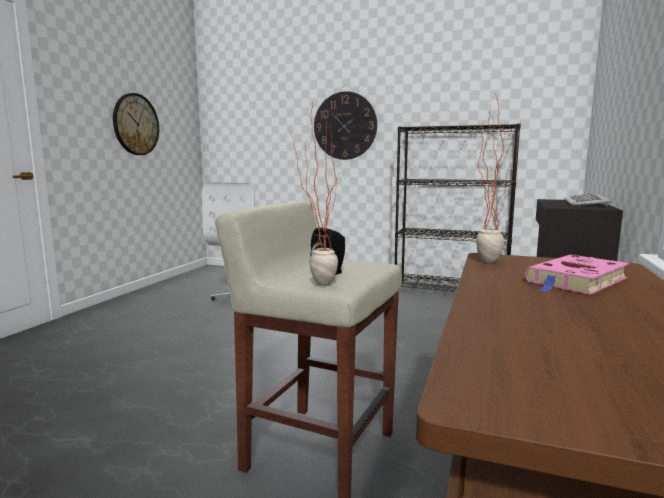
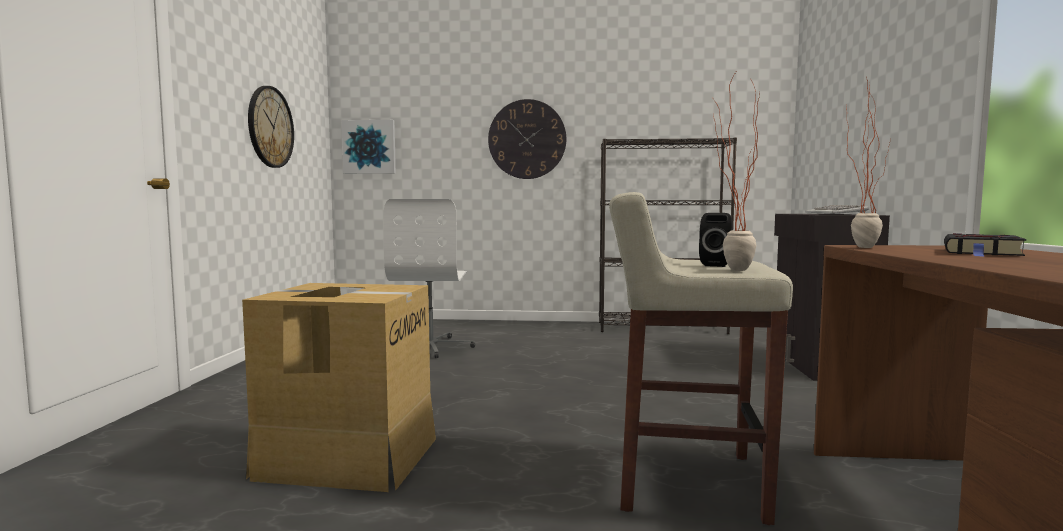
camera: 15 degrees left, 5 degrees down
(100, 390) = (348, 457): none -> cardboard box
(227, 134) = (369, 147): none -> picture
(576, 281) = (982, 252): pink book -> black book

